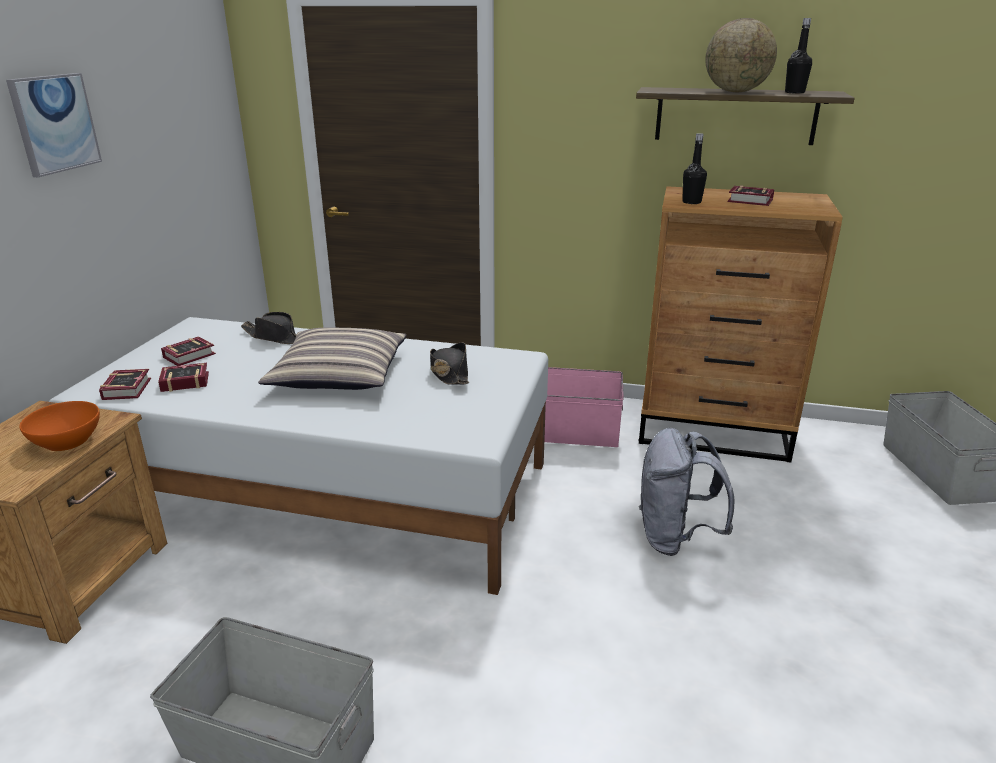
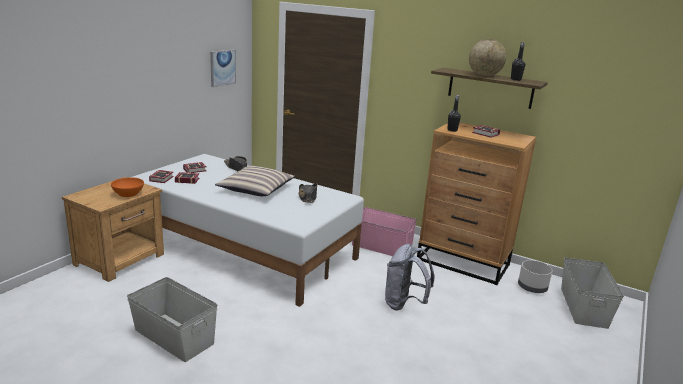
camera: 15 degrees right, 5 degrees down
(55, 123) = (156, 57): picture -> picture (222, 67)
(843, 454) = (532, 287): none -> grey planter

